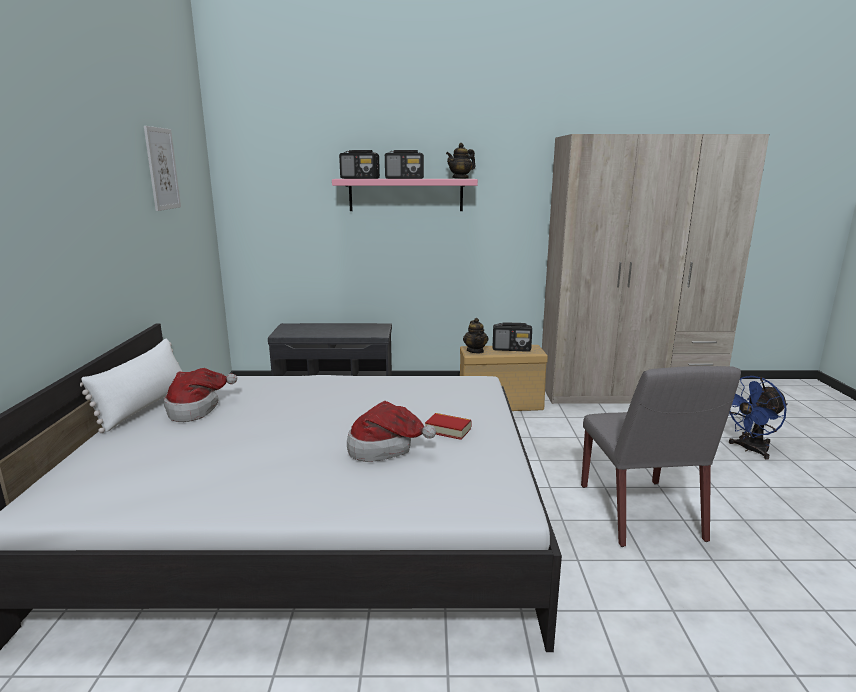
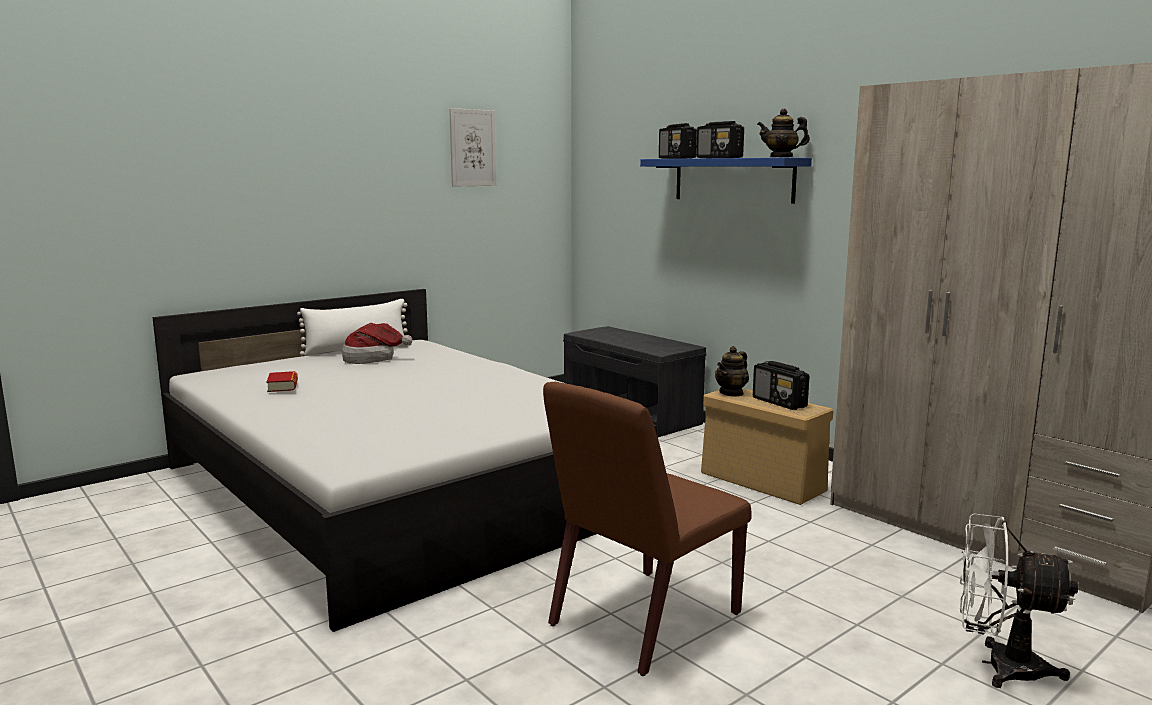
camera: 50 degrees right, 5 degrees down
(385, 449) = (387, 412): hat -> none
(406, 195) = (733, 180): pink shelf -> blue shelf
(448, 430) = (458, 419): book -> book (282, 386)
(640, 513) = (643, 620): grey chair -> brown chair
(749, 449) = (999, 666): blue fan -> white fan

